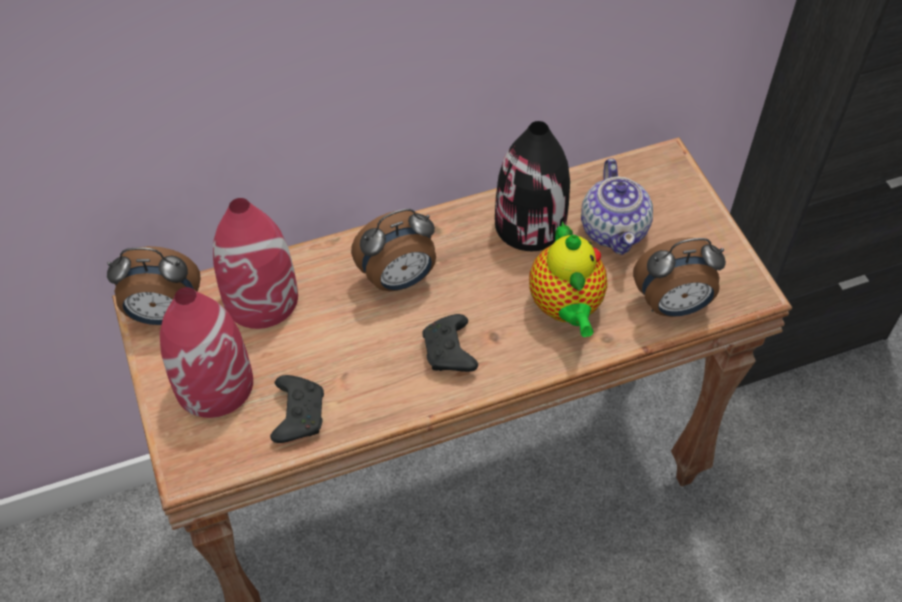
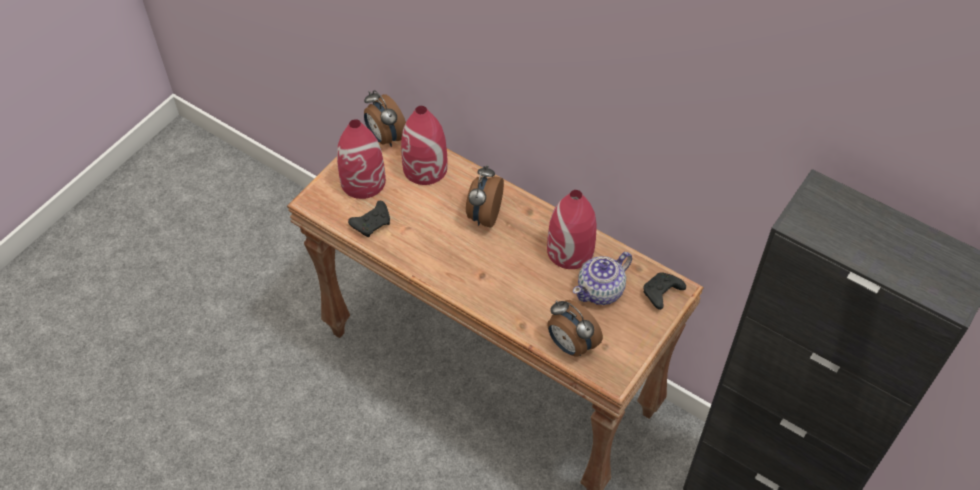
camera: 55 degrees right, 0 degrees up
(399, 279) = (483, 215): alarm clock -> alarm clock turned 75 degrees clockwise
(450, 352) = (456, 262): black game controller -> black game controller (661, 294)
(530, 224) = (570, 251): black vase -> red vase
(566, 308) = (527, 296): teapot -> none

